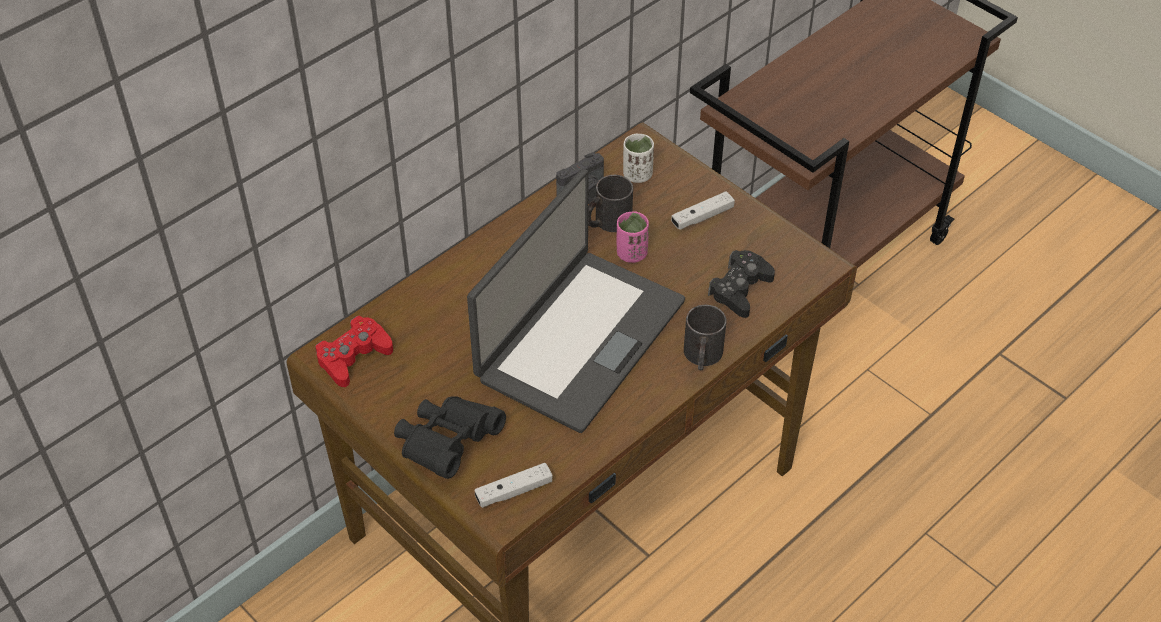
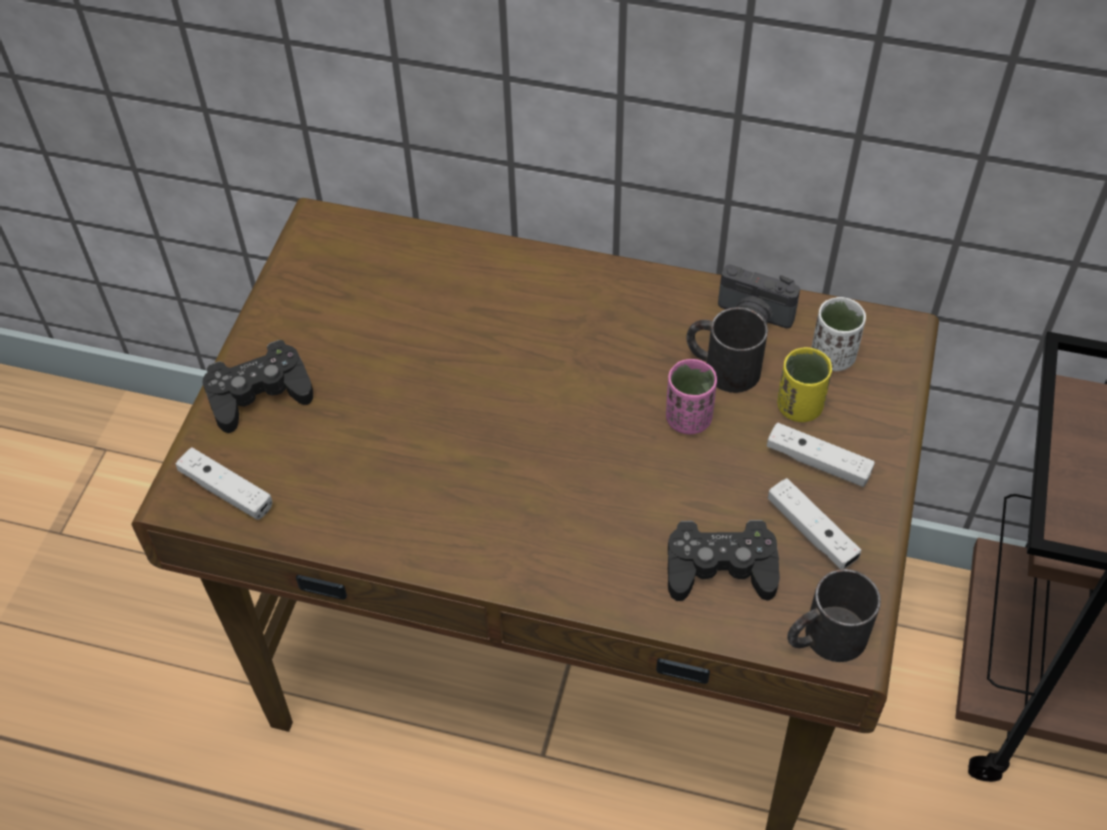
camera: 60 degrees right, 5 degrees up
(353, 356) = (333, 248): red game controller -> none
(447, 444) = (259, 394): black binoculars -> black game controller
(578, 339) = (504, 435): laptop -> none
(660, 205) = (799, 407): none -> yellow cup
(702, 357) = (566, 582): black mug -> black mug (824, 638)
(743, 242) = (811, 531): none -> white game controller

